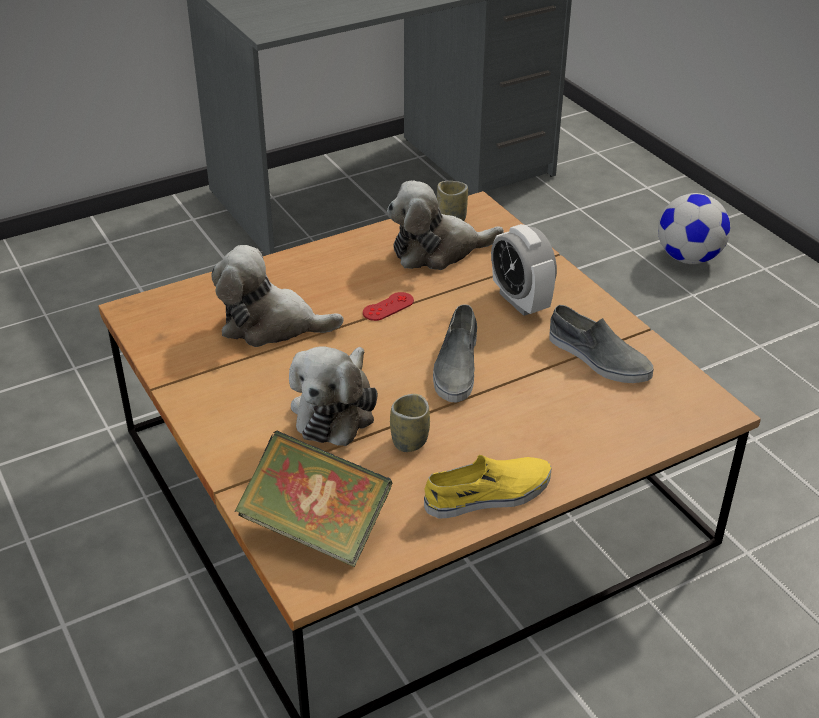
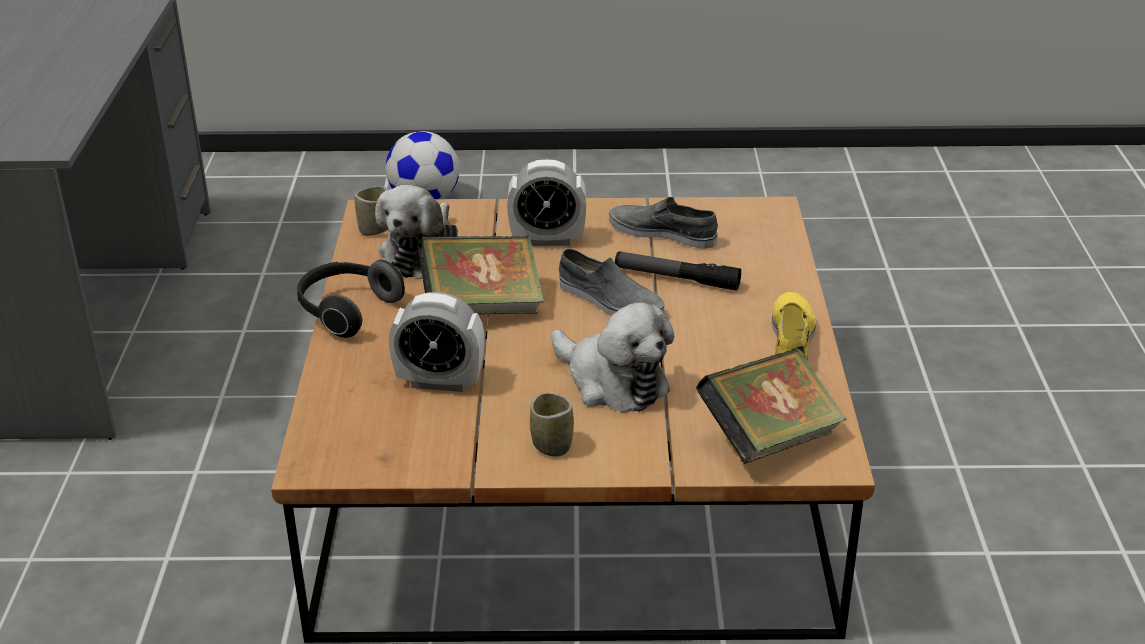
camera: 60 degrees left, 5 degrees down
(271, 325) = (440, 382): plush toy -> alarm clock
(329, 250) = (346, 311): none -> headphones
(388, 307) = (482, 307): red game controller -> book
(409, 441) = (691, 356): cup -> cup (552, 446)
(528, 391) = (676, 278): none -> flashlight
(597, 358) = (663, 233): grey shoe -> grey shoe turned 135 degrees counterclockwise

